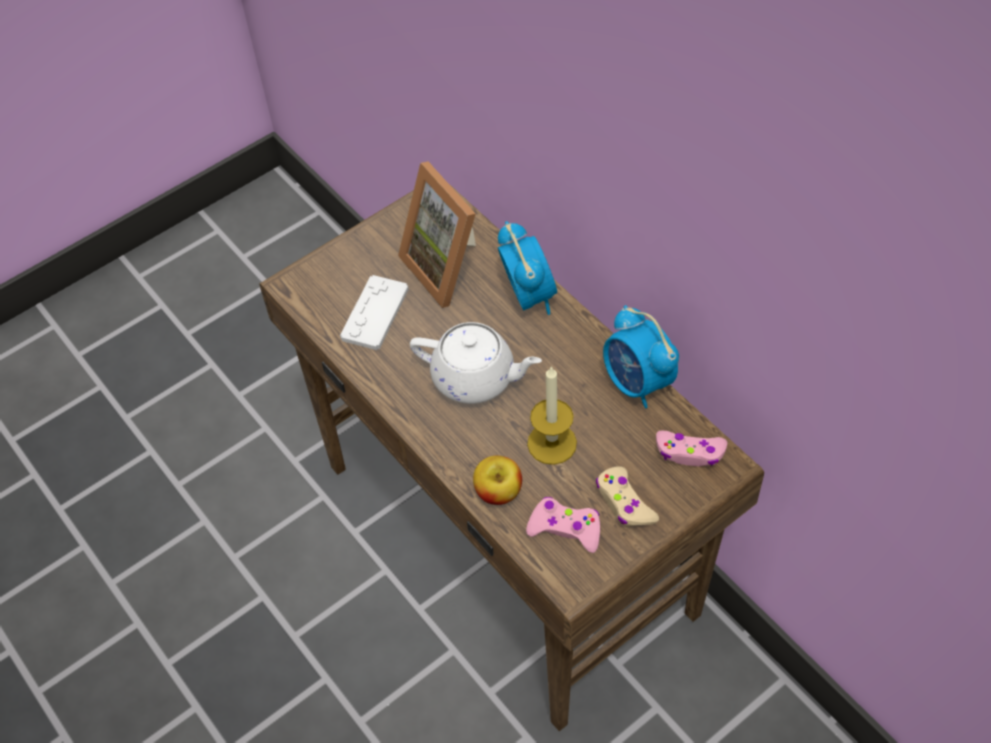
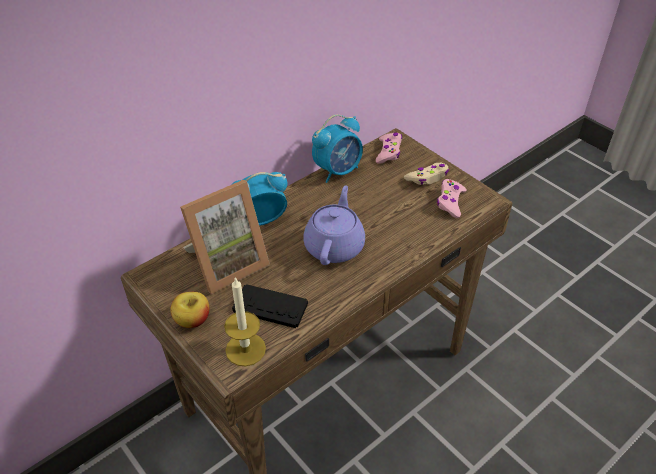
camera: 95 degrees left, 10 degrees down
(375, 313) = (270, 307): white game controller -> black game controller
(475, 378) = (334, 245): white teapot -> purple teapot
(498, 492) = (428, 232): apple -> apple (192, 320)
(552, 443) = (387, 208): candle -> candle (245, 349)

